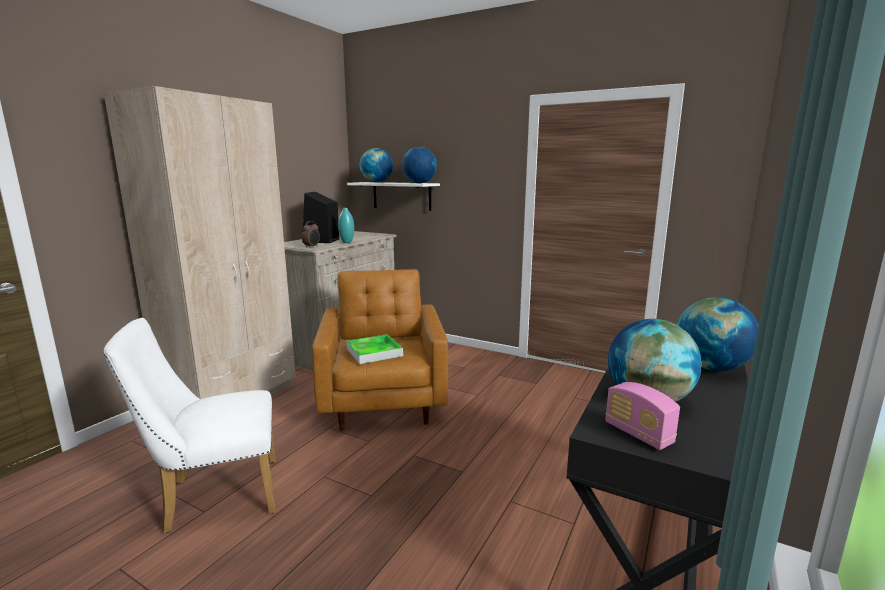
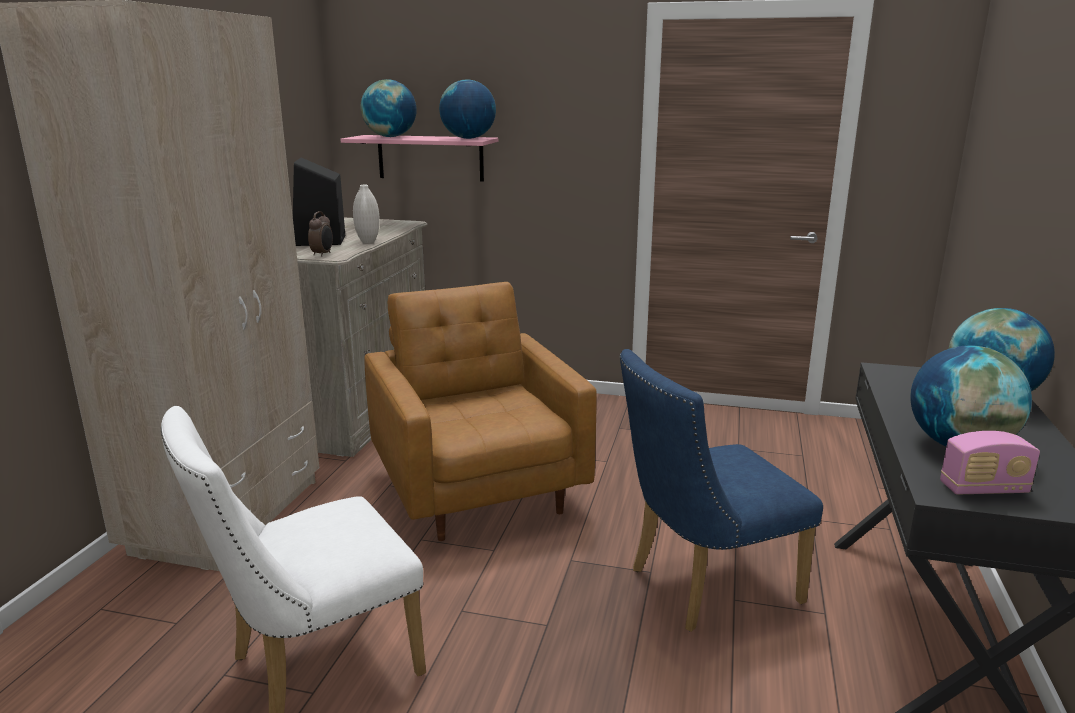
camera: 15 degrees left, 5 degrees up
(347, 242) = (368, 242): turquoise vase -> white vase
(374, 352) = (479, 417): tray -> none
(401, 196) = (430, 158): white shelf -> pink shelf
(492, 488) = (702, 586): none -> blue chair
(638, 434) = (983, 489): radio -> radio turned 45 degrees counterclockwise

